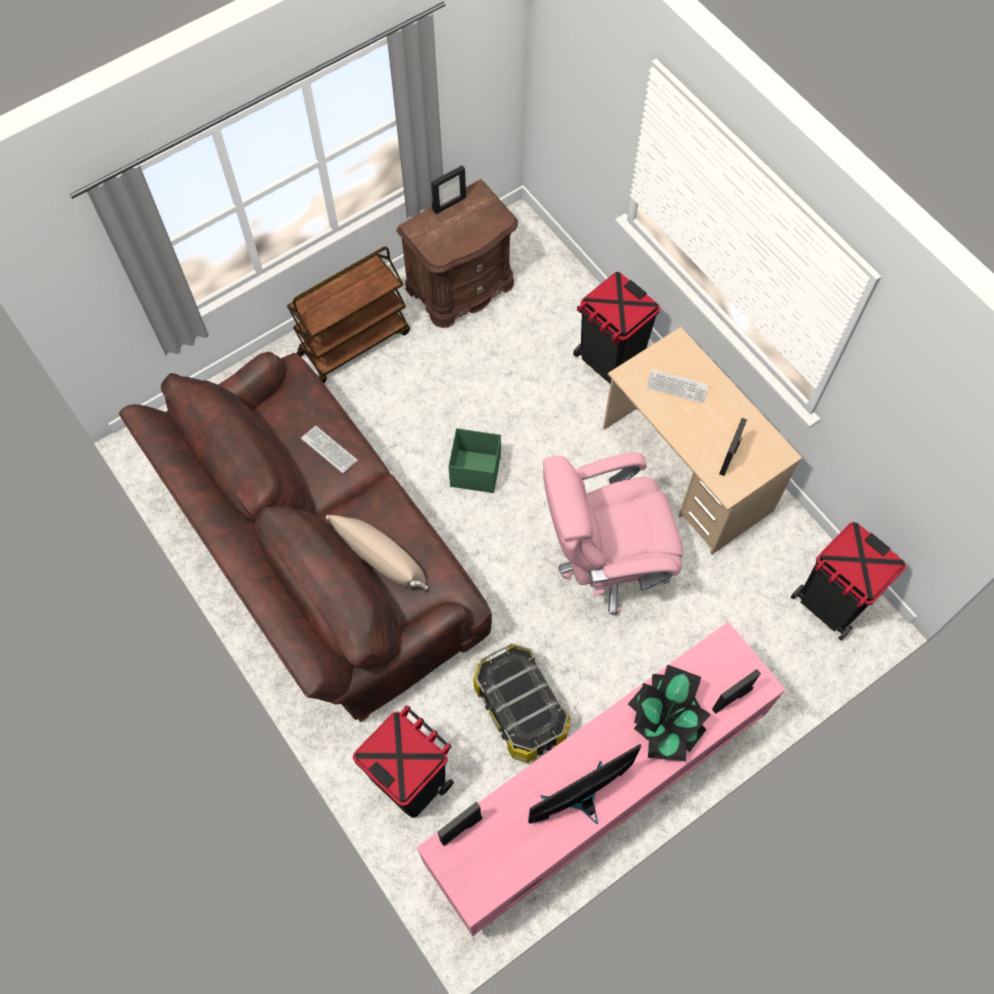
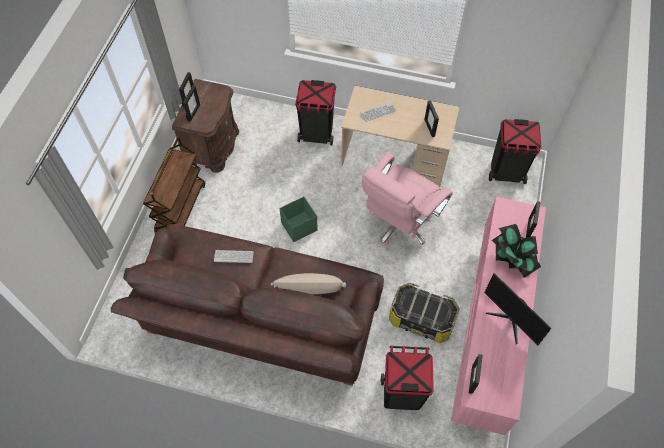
camera: 40 degrees left, 5 degrees down
(439, 225) = (193, 112): none -> picture frame
(581, 798) = (510, 321): monitor -> monitor turned 60 degrees counterclockwise

